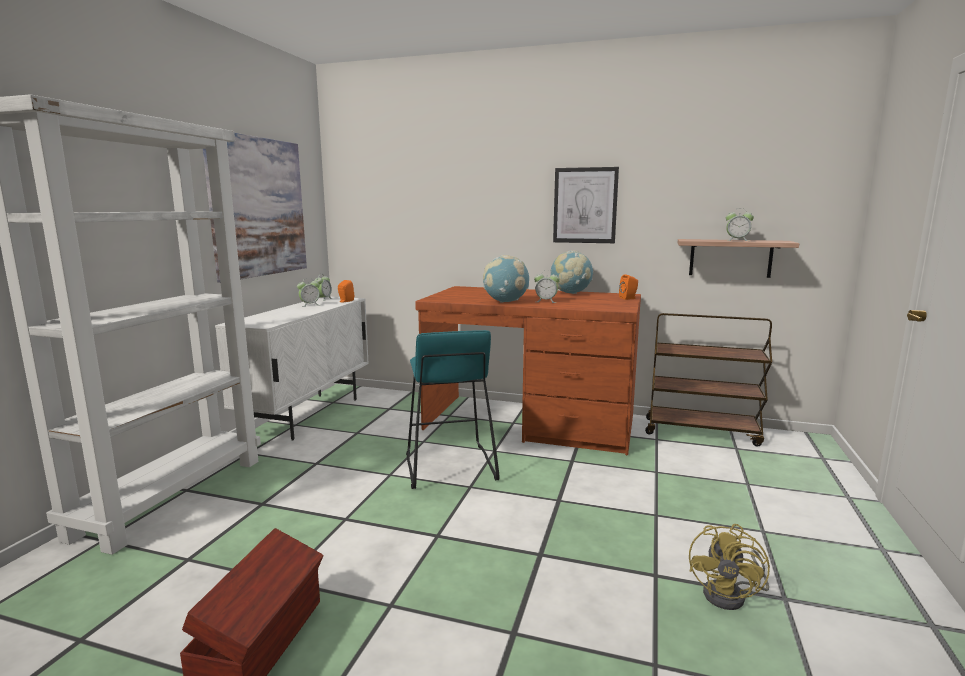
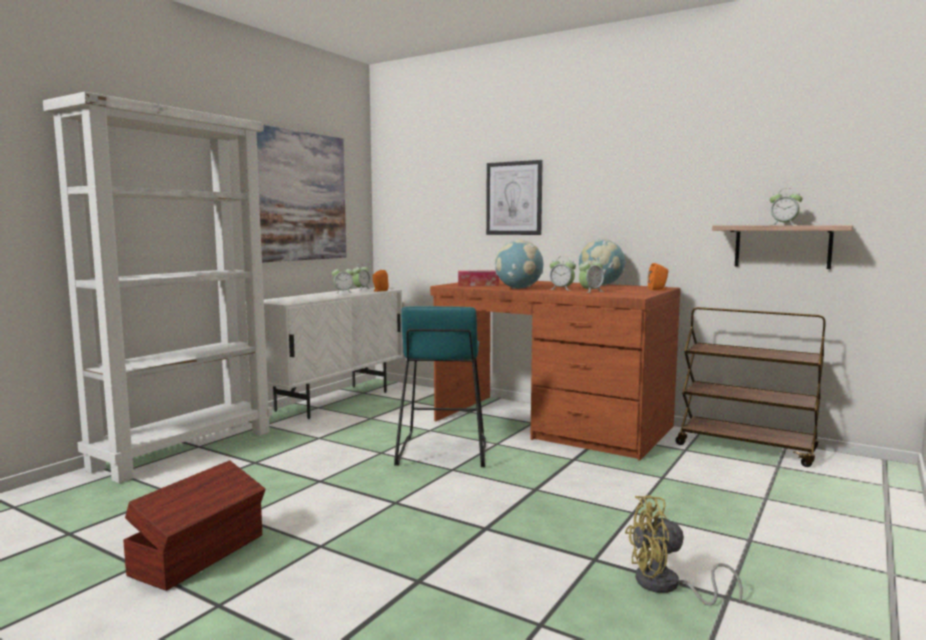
camera: 15 degrees right, 5 degrees down
(460, 297) = (478, 285): none -> tissue box
(576, 304) = (591, 291): none -> alarm clock
(585, 205) = (620, 191): picture -> picture (514, 198)
(731, 596) = (666, 586): yellow fan -> yellow fan turned 45 degrees clockwise

